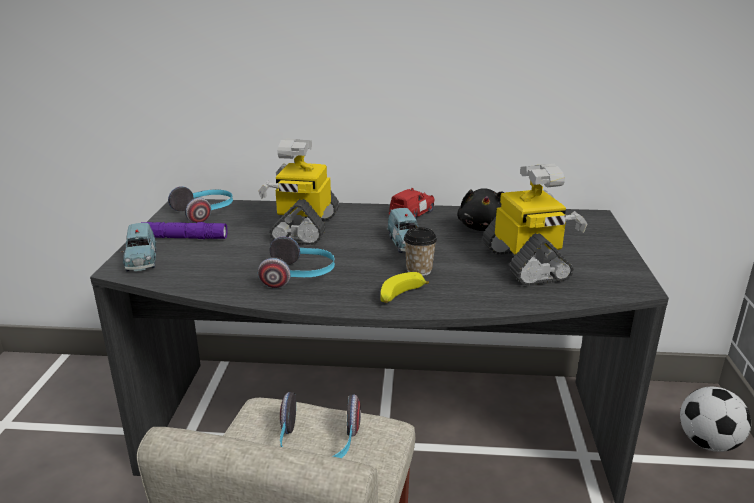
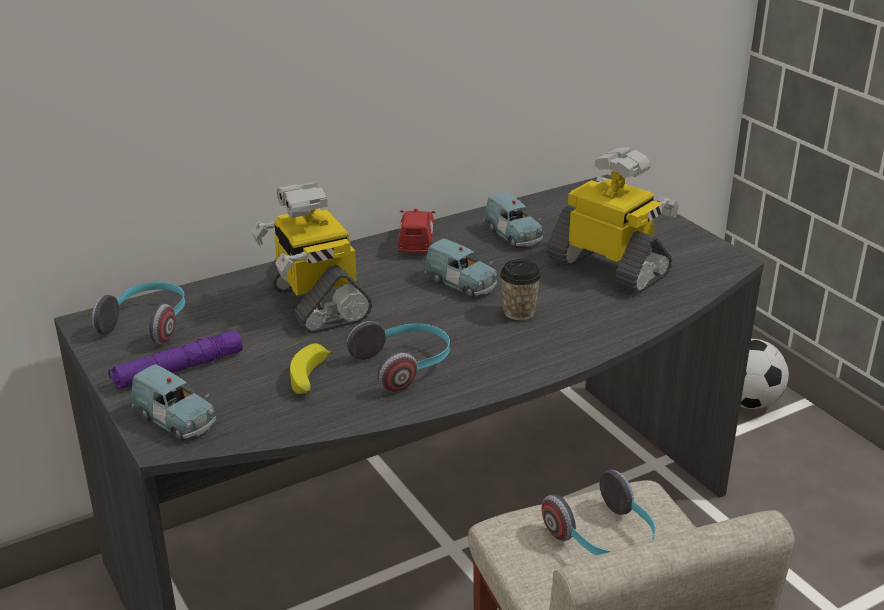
camera: 35 degrees left, 5 degrees up
(401, 296) = (541, 349): banana -> banana (311, 379)
(482, 227) = (513, 236): black plush toy -> blue toy car

